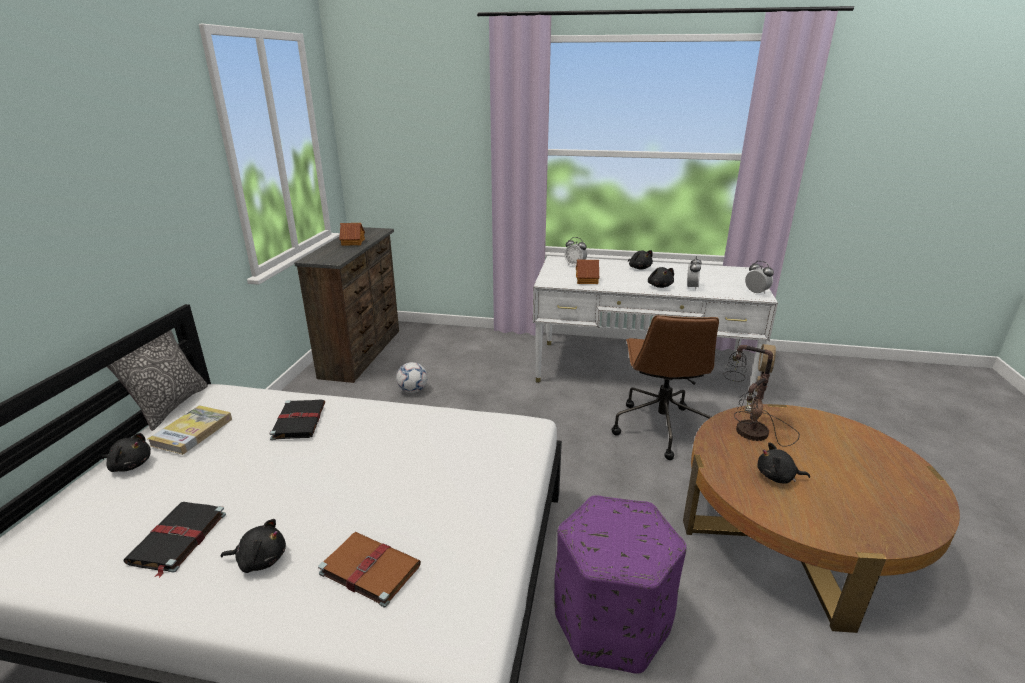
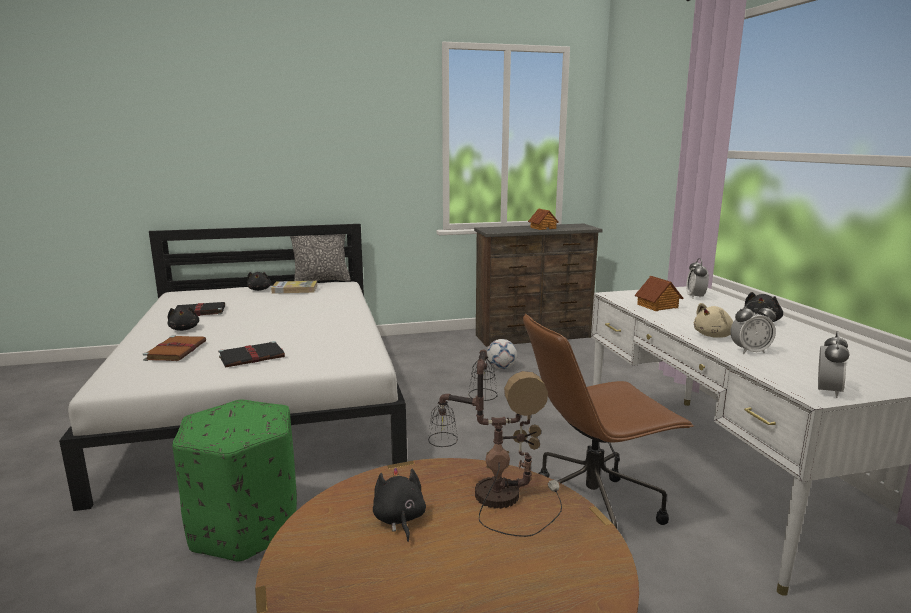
camera: 65 degrees right, 10 degrees down
(299, 420) = (323, 304): black book -> black book (253, 357)
(611, 622) = (246, 526): purple ottoman -> green ottoman
(659, 286) = (714, 336): black plush toy -> beige plush toy

